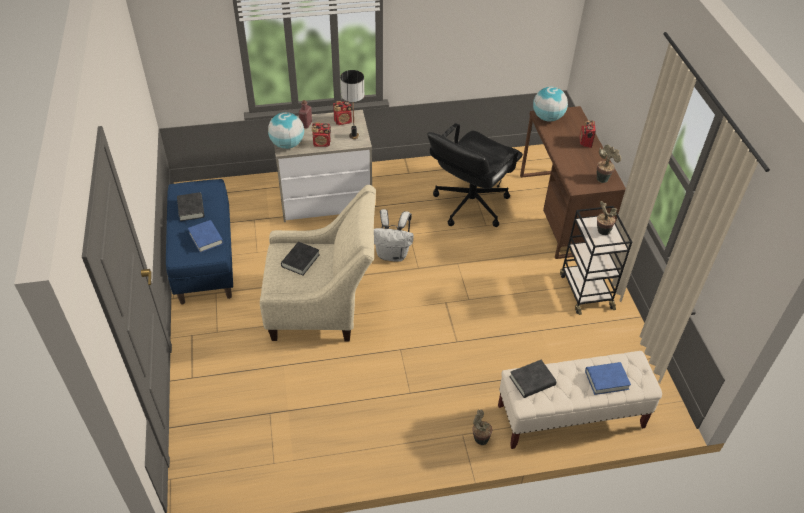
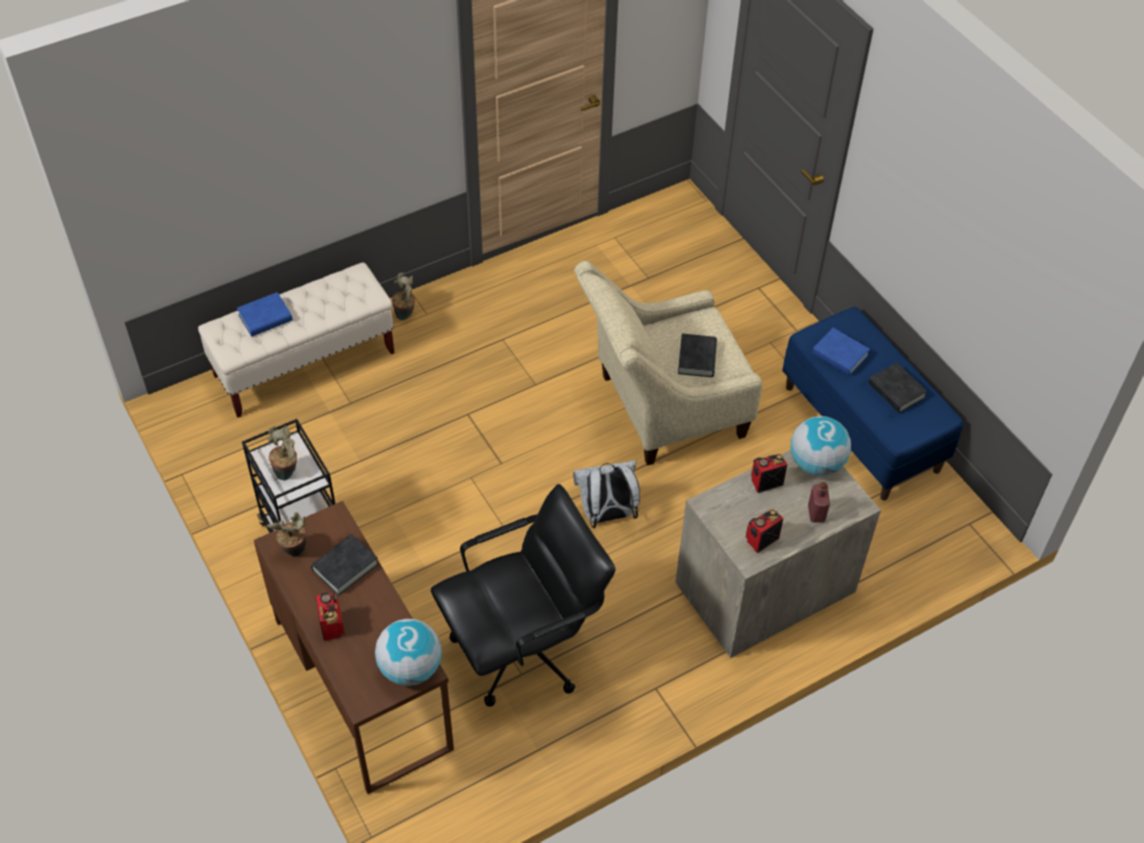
camera: 160 degrees right, 5 degrees up
(353, 136) = (726, 513): table lamp -> none
(469, 204) = (523, 649): black office chair -> black office chair turned 45 degrees clockwise
(532, 381) = (353, 294): black book -> black book (345, 567)

